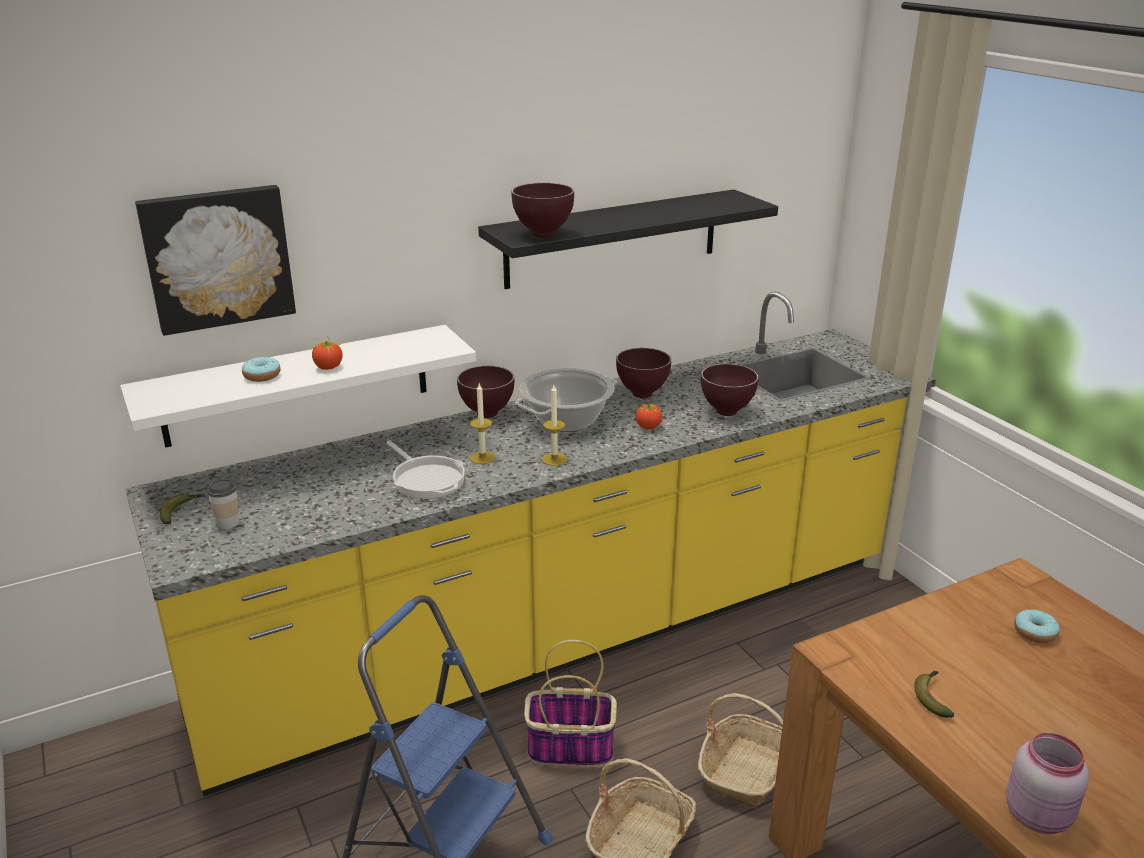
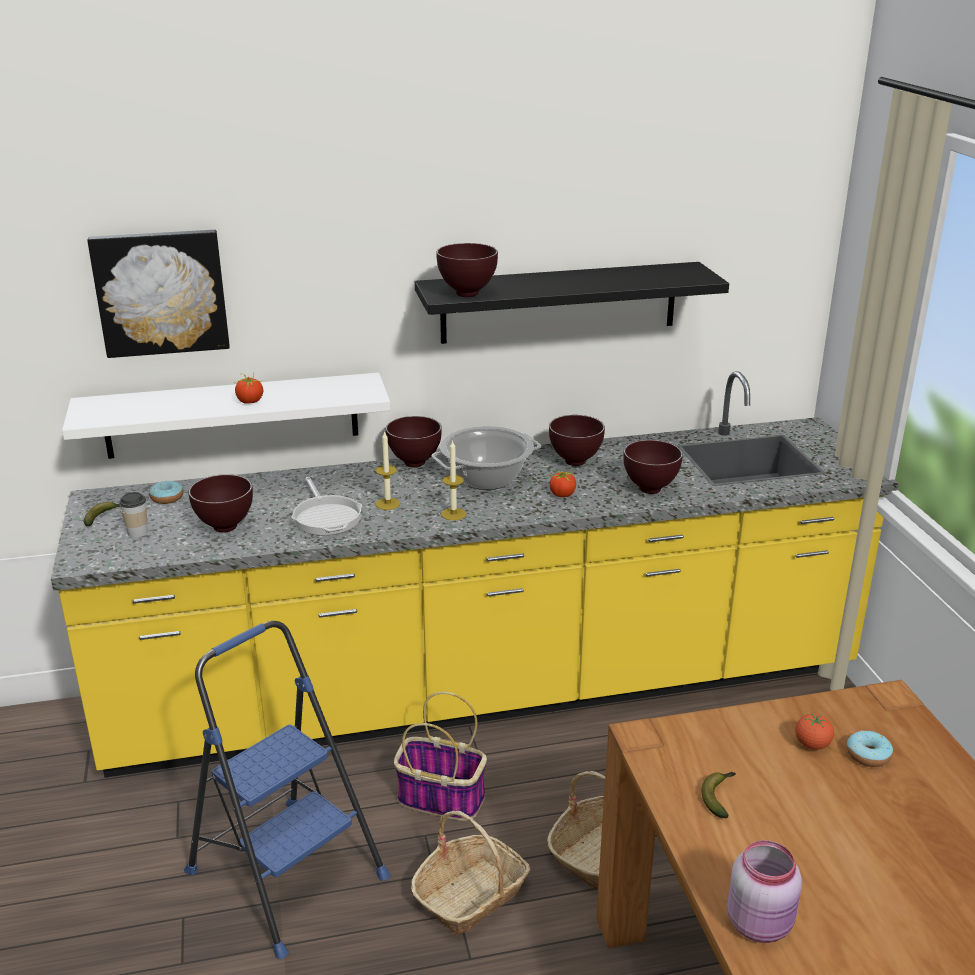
camera: 15 degrees right, 0 degrees up
(262, 376) = (189, 403): donut -> donut (167, 498)
(322, 504) = (224, 527): none -> brown bowl
(982, 631) = (812, 744): none -> tomato

